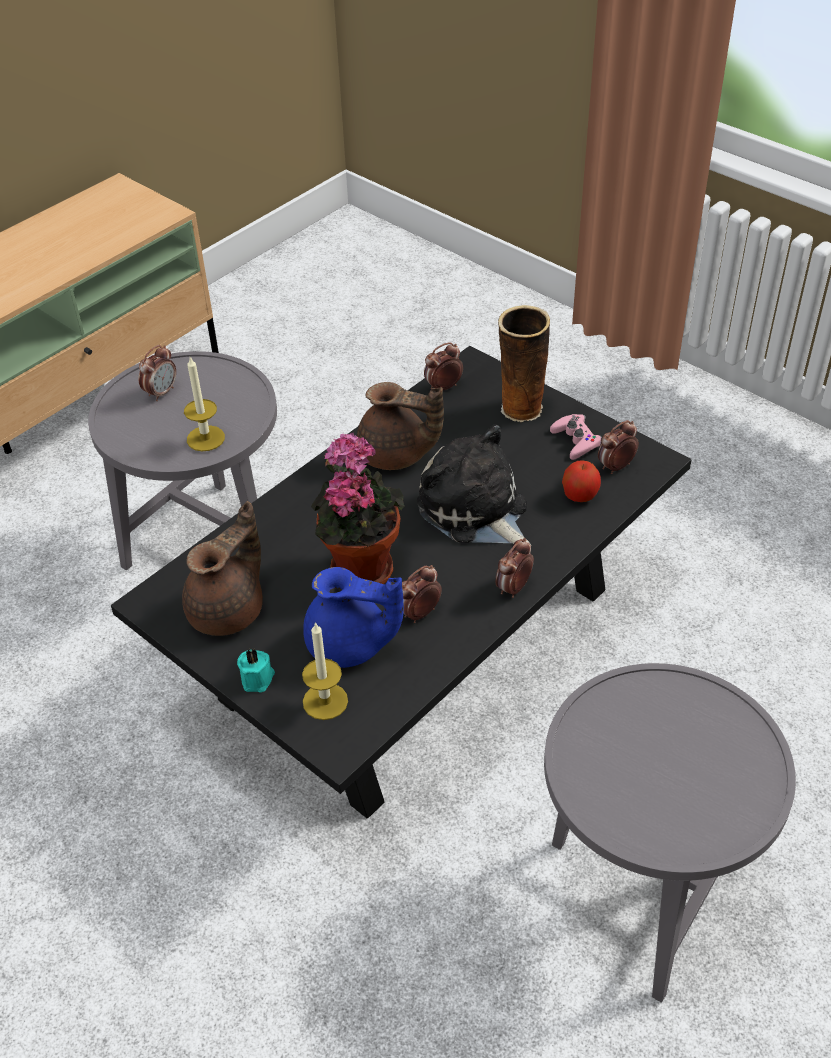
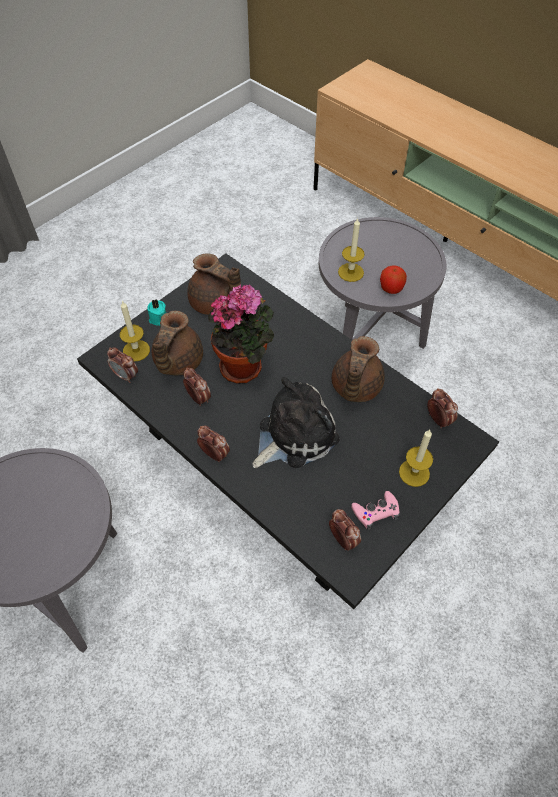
camera: 90 degrees right, 10 degrees up
(161, 392) = (399, 248): alarm clock -> alarm clock (126, 376)
(350, 645) = (177, 362): blue teapot -> brown teapot
(520, 409) = (414, 473): vase -> candle
(580, 496) = (308, 508): apple -> apple (391, 289)

